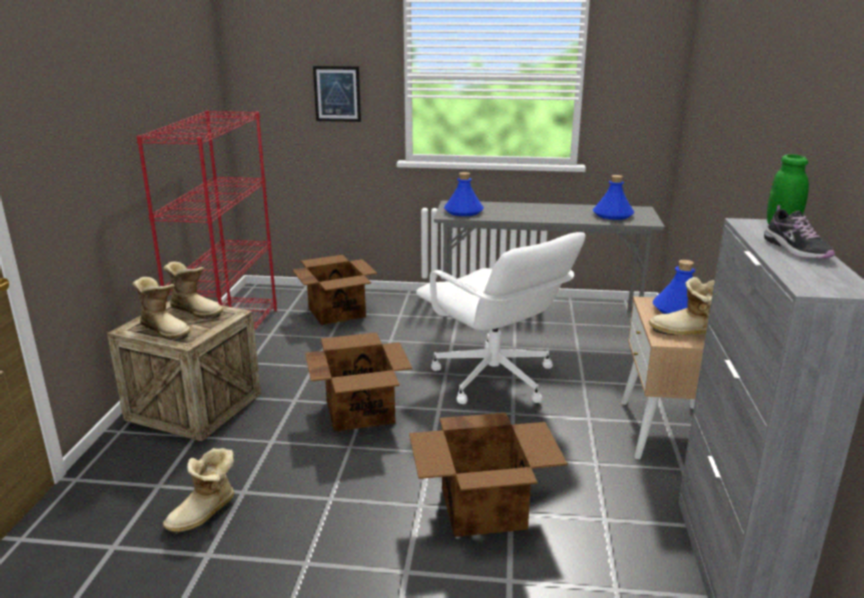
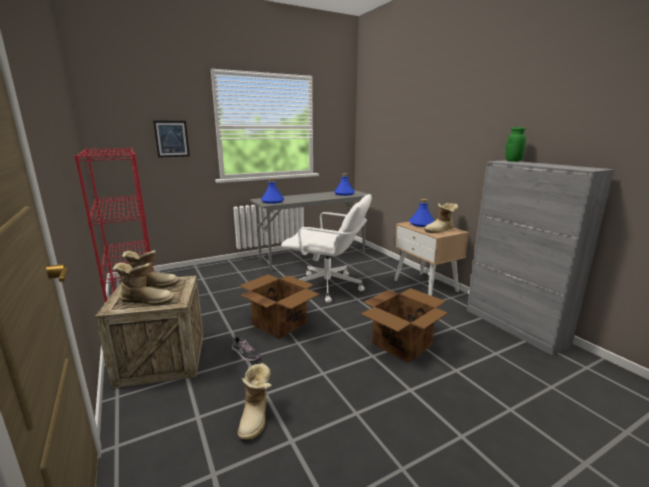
camera: 35 degrees left, 5 degrees down
(337, 312) = (197, 279): cardboard box -> none
(796, 249) = (542, 164): shoe -> shoe (245, 354)

